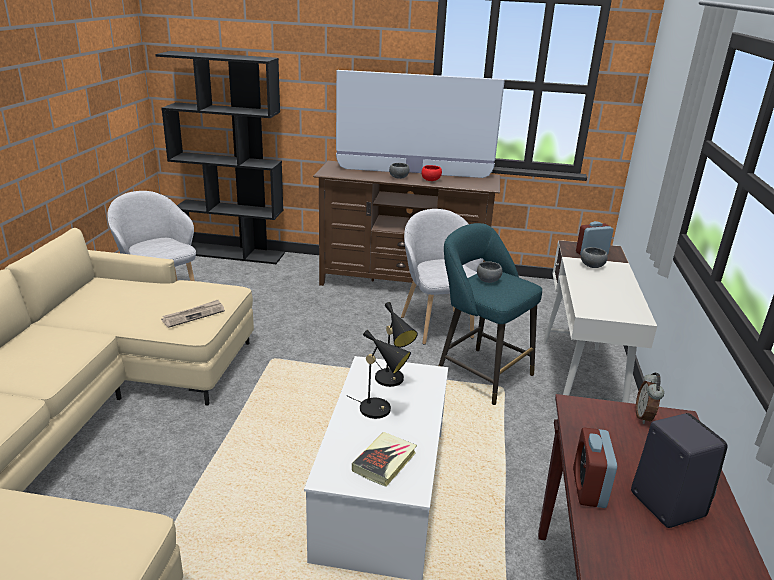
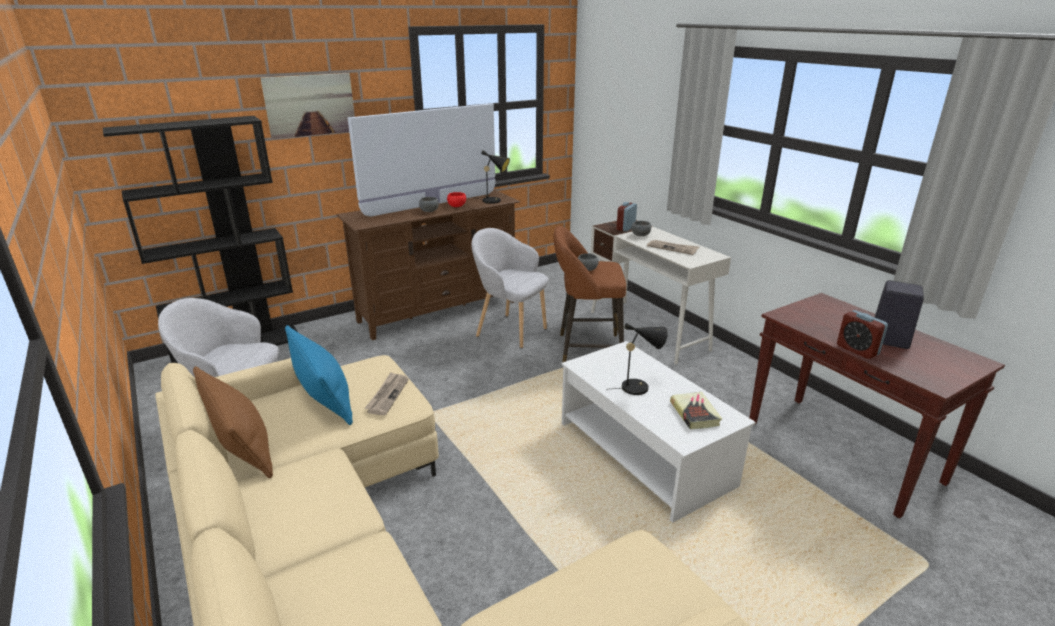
camera: 40 degrees left, 0 degrees up
(71, 304) = (240, 446): none -> brown pillow
(159, 297) = (324, 397): none -> blue pillow
(329, 55) = (310, 105): none -> picture
(392, 380) = (612, 365): black table lamp -> black table lamp (494, 201)
(480, 373) = (585, 349): turquoise stool -> brown stool
(601, 291) = (672, 248): none -> newspaper
(644, 417) = (812, 305): alarm clock -> none

